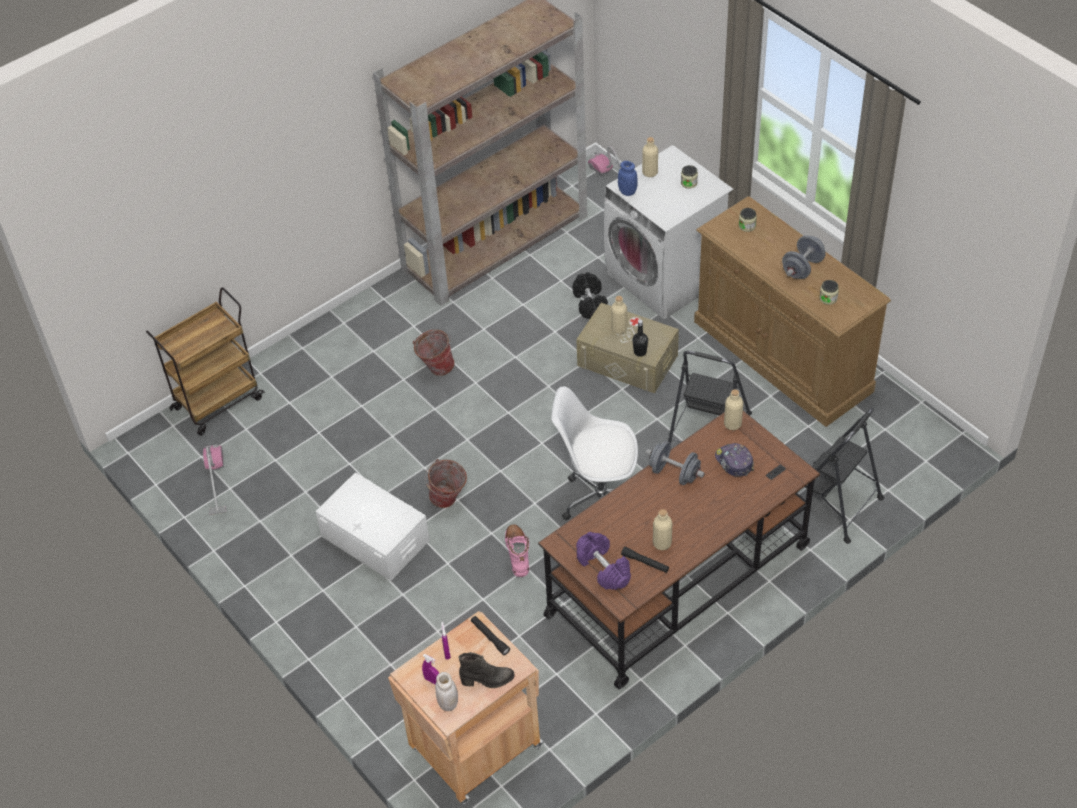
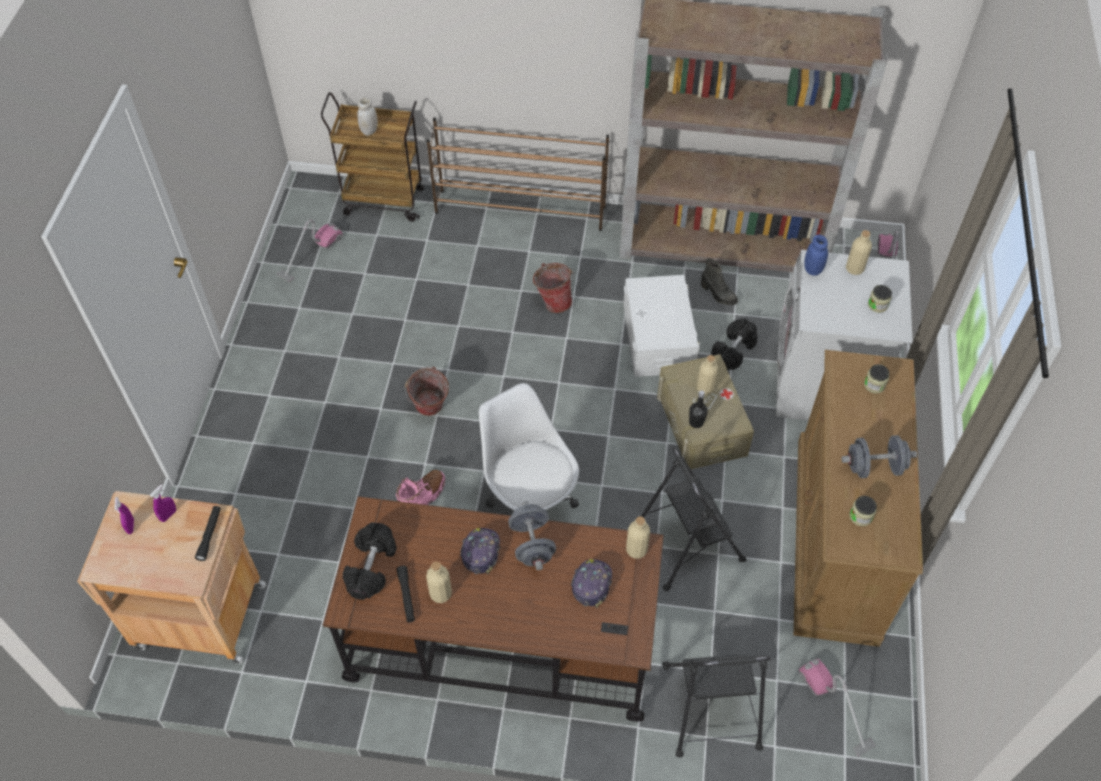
camera: 45 degrees right, 5 degrees up
(330, 330) = (521, 210): none -> brown shoe rack
(375, 538) = (348, 390): white storage box -> white storage box (658, 338)
(448, 703) = (114, 555): white jar -> white jar (369, 131)
(487, 680) = (161, 567): black boot -> black boot (718, 294)
(604, 568) = (371, 567): purple dumbbell -> black dumbbell
(652, 503) = (480, 552): none -> cap
(892, 442) = (835, 708): none -> vacuum cleaner

